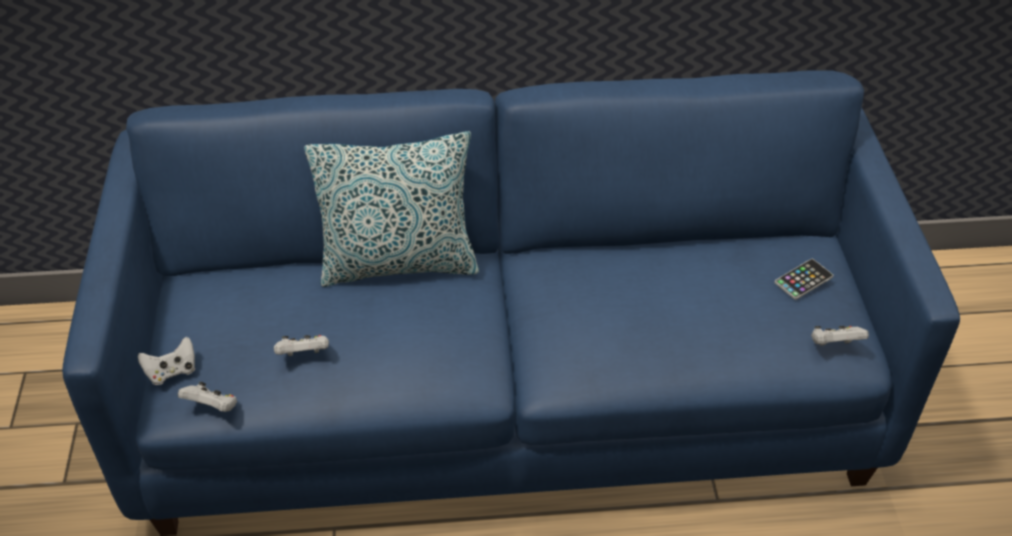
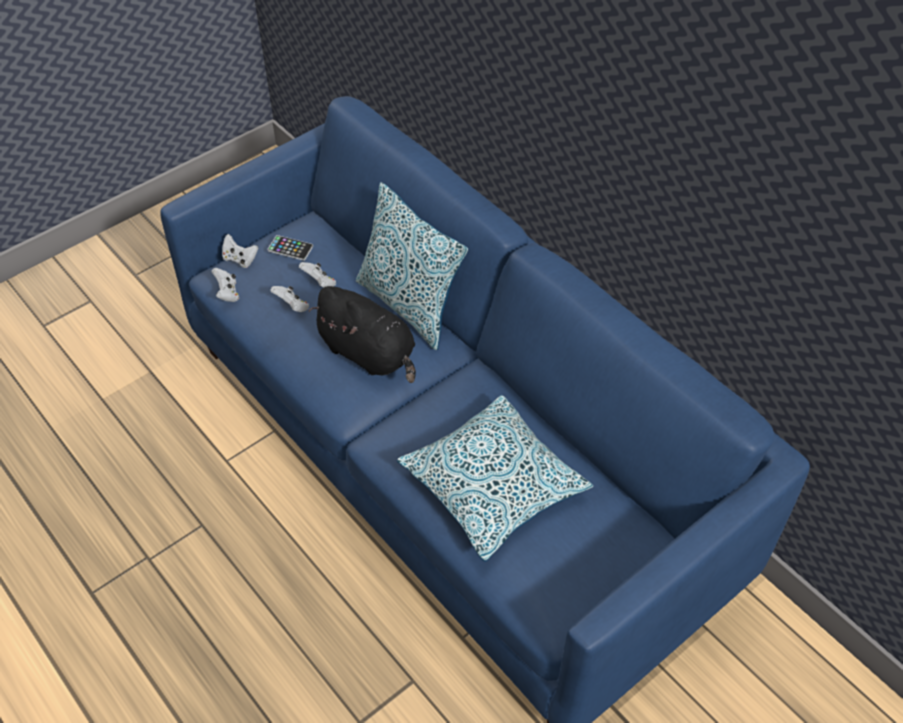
camera: 55 degrees right, 5 degrees up
(436, 323) = (370, 354): none -> black plush toy
(682, 317) = (493, 486): none -> pillow
(803, 280) = (601, 545): phone -> phone (290, 248)
(834, 345) = (549, 597): white game controller -> white game controller (319, 283)

